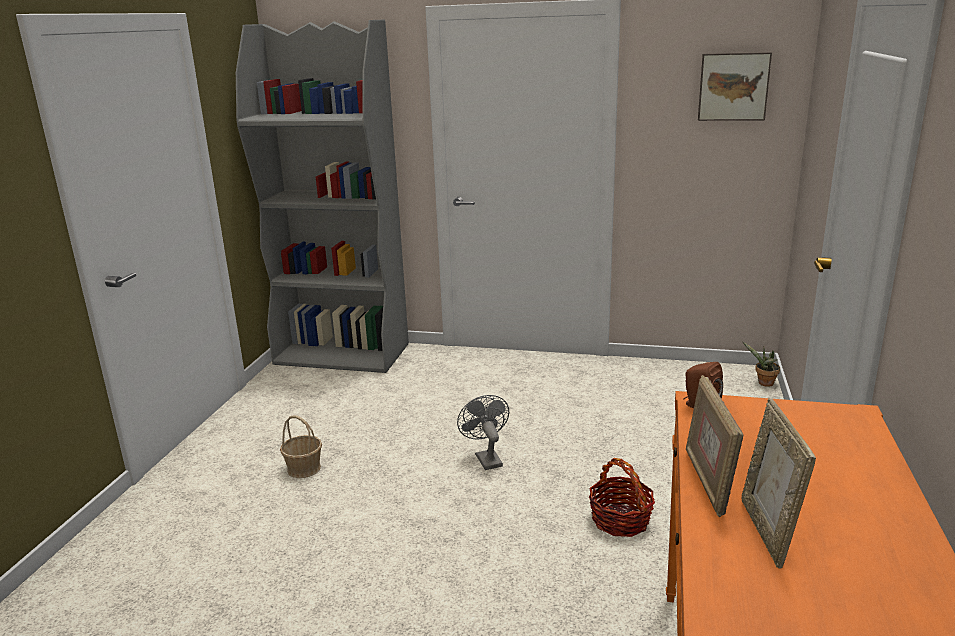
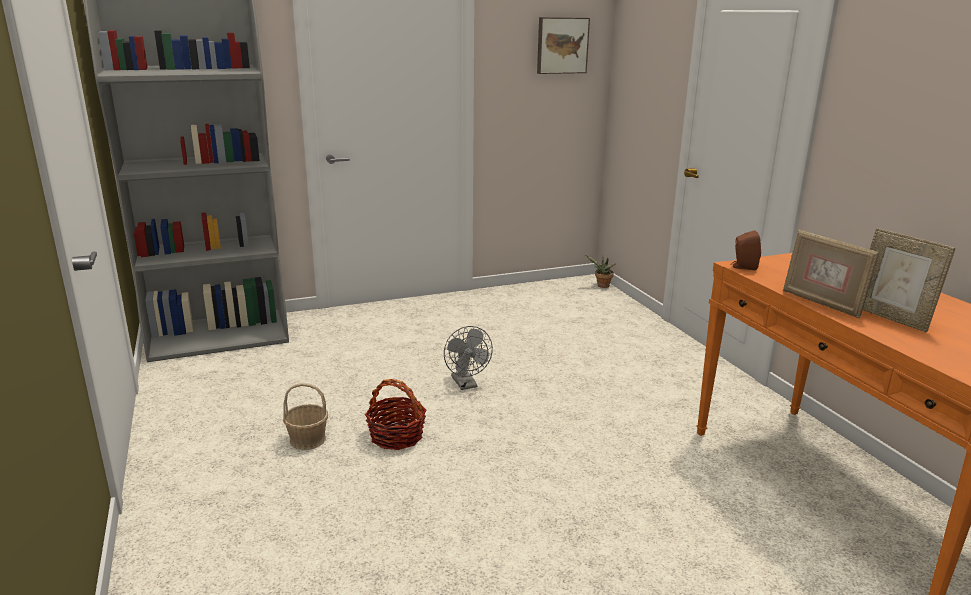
camera: 35 degrees left, 0 degrees up
(486, 458) = (466, 384): grey fan -> grey fan turned 150 degrees counterclockwise
(620, 520) = (614, 397): basket -> basket (397, 436)

